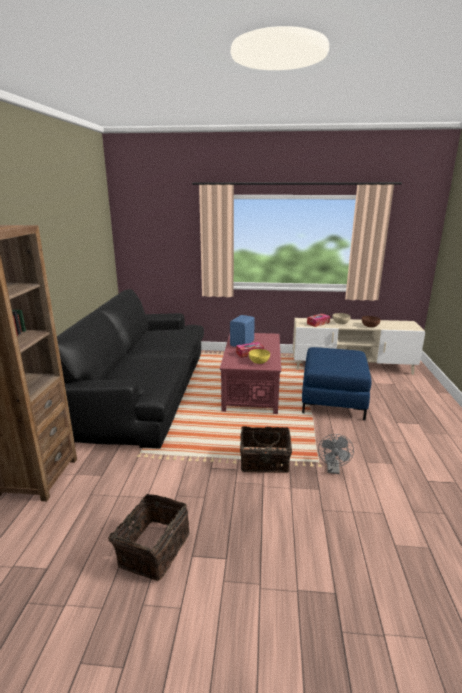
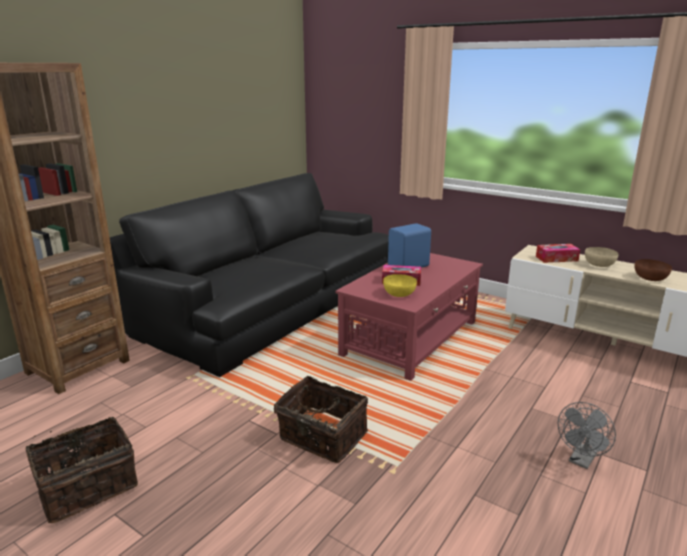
camera: 30 degrees right, 0 degrees up
(332, 399) = (521, 384): blue ottoman -> none
(333, 470) = (407, 485): grey fan -> grey fan (581, 461)

